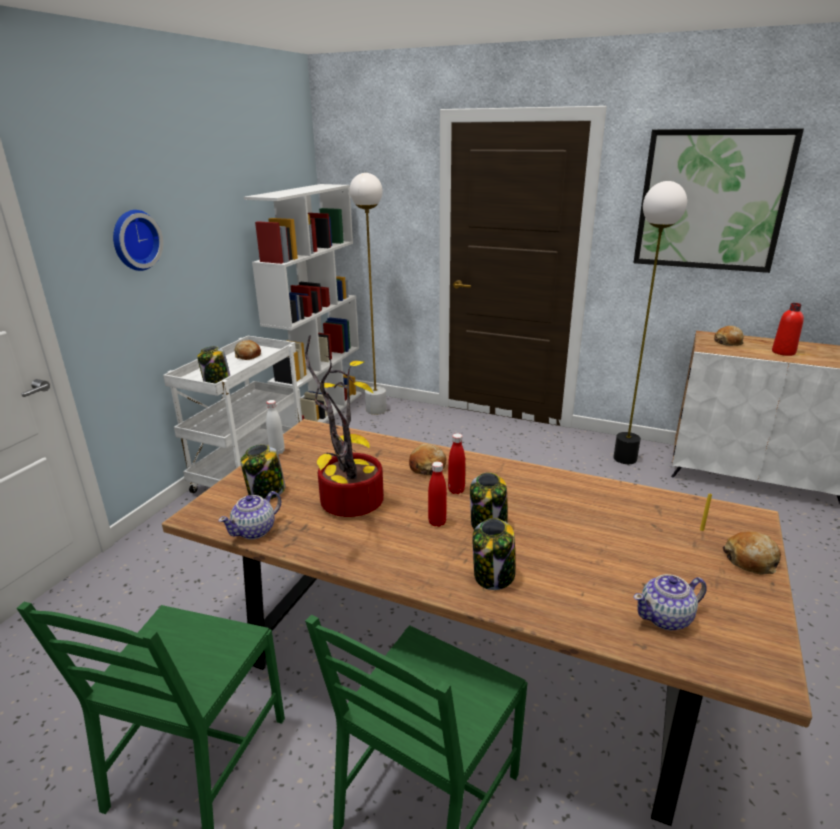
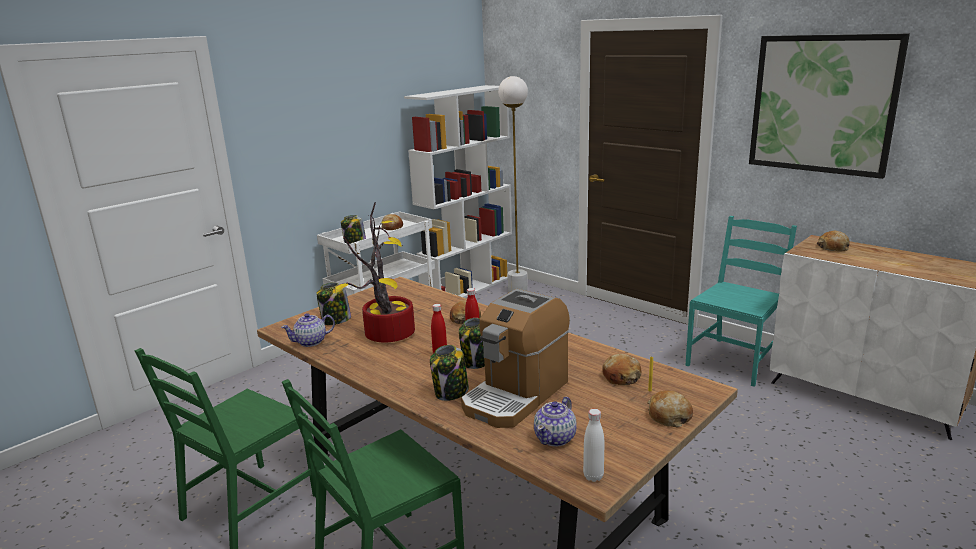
camera: 20 degrees right, 5 degrees down
(134, 240) = (303, 128): wall clock -> none
(277, 452) = (363, 296): white bottle -> white bottle (593, 476)
(571, 564) = (515, 395): none -> coffee machine
(625, 458) = (733, 360): floor lamp -> turquoise chair
(658, 517) = (621, 377): none -> bread
(666, 618) = (555, 438): teapot -> teapot turned 60 degrees counterclockwise
(783, 352) = (884, 261): red bottle -> none

